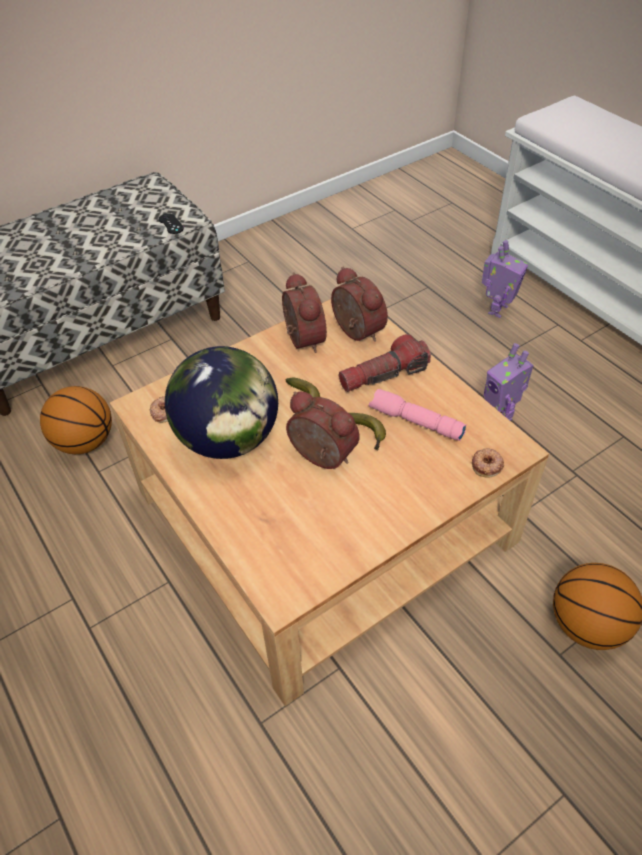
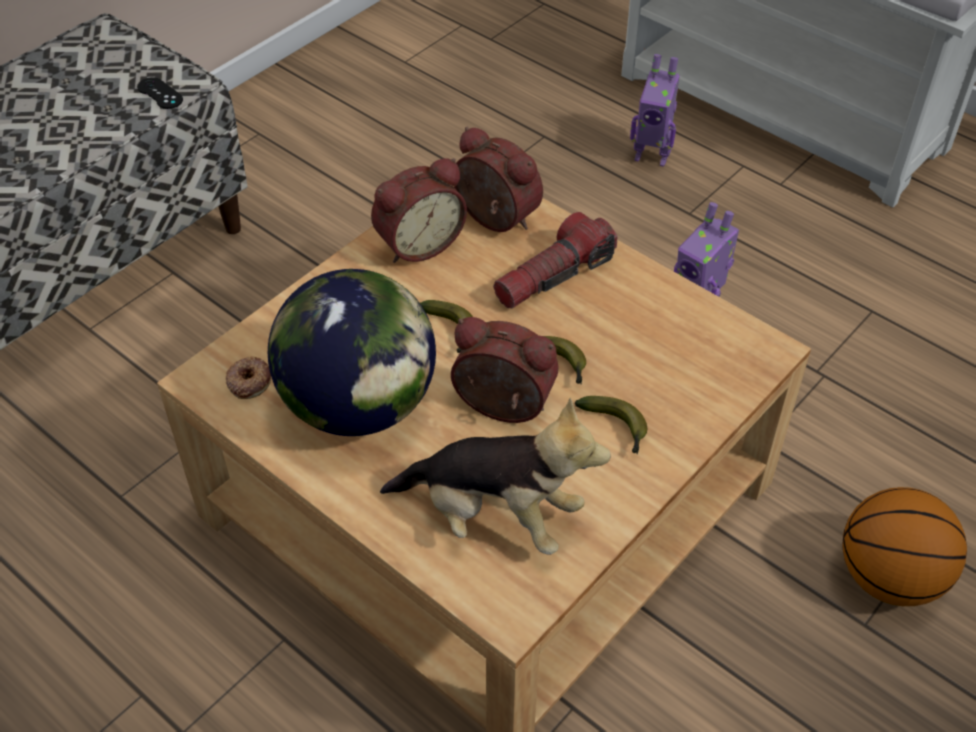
camera: 15 degrees left, 0 degrees up
(85, 441) = (83, 454): basketball -> none
(292, 529) = (494, 517): none -> plush toy
(301, 339) = (418, 243): alarm clock -> alarm clock turned 90 degrees clockwise
(393, 484) = (616, 428): none -> banana
(415, 422) = (619, 336): pink flashlight -> none
(487, 465) = (734, 378): donut -> none
(496, 309) = (651, 156): toy robot -> toy robot turned 90 degrees clockwise

